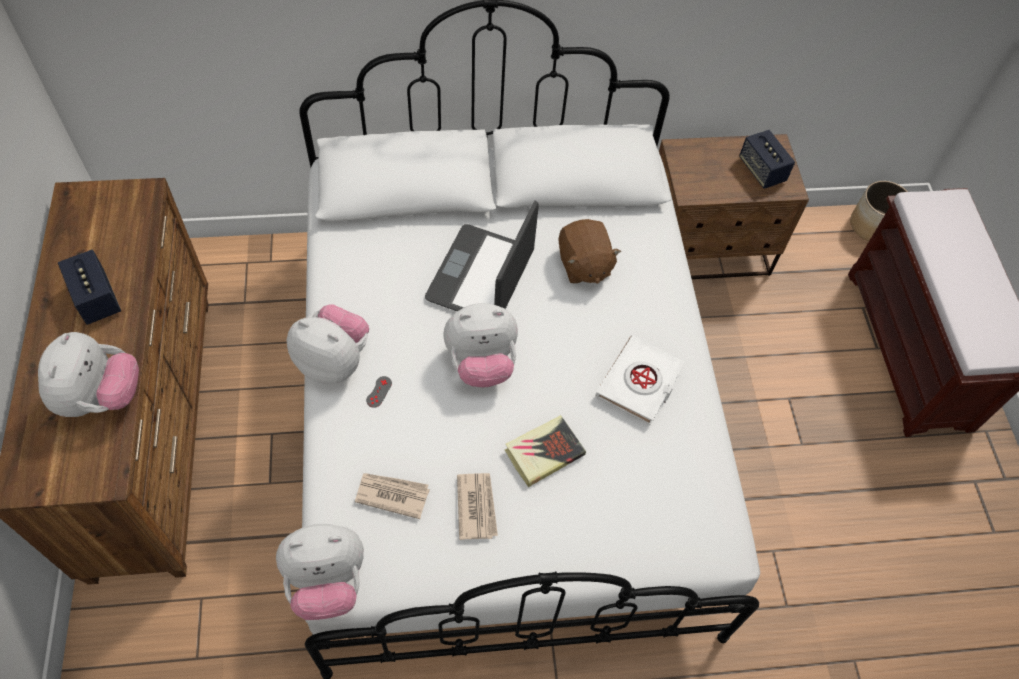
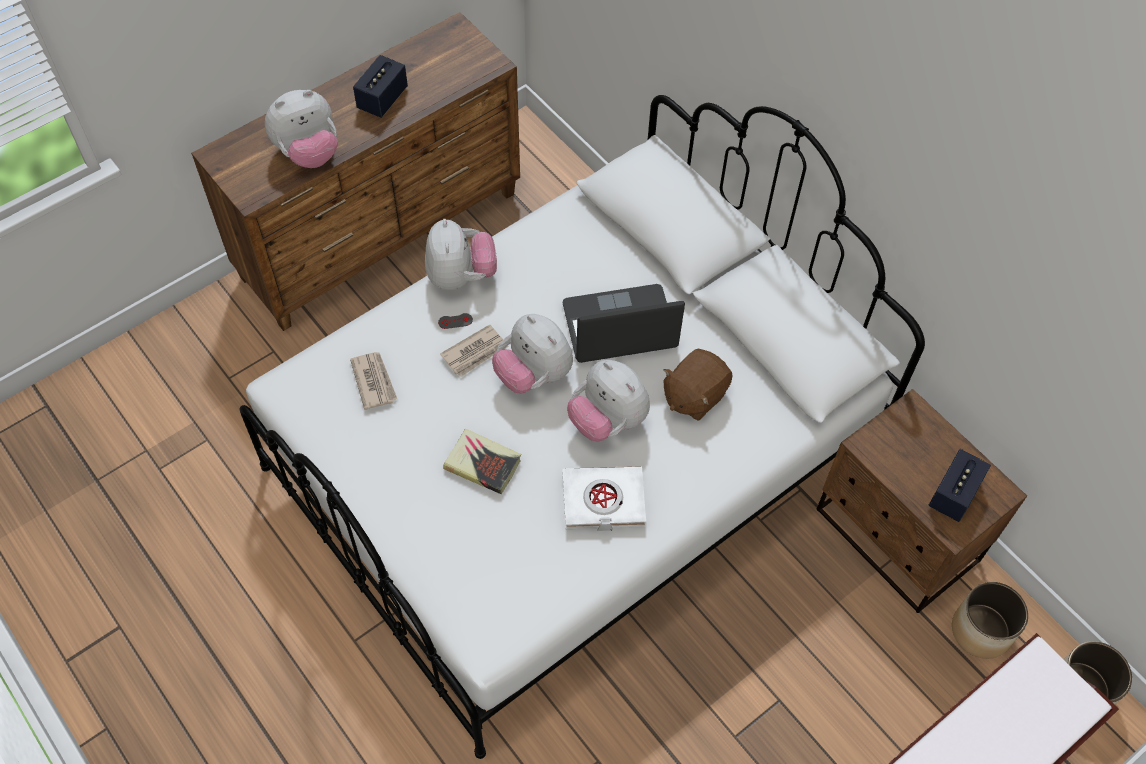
camera: 60 degrees right, 0 degrees up
(326, 582) = (278, 381): plush toy -> plush toy (607, 420)
(477, 506) = (402, 442): newspaper -> newspaper (475, 352)
(803, 249) = (981, 630): none -> planter

